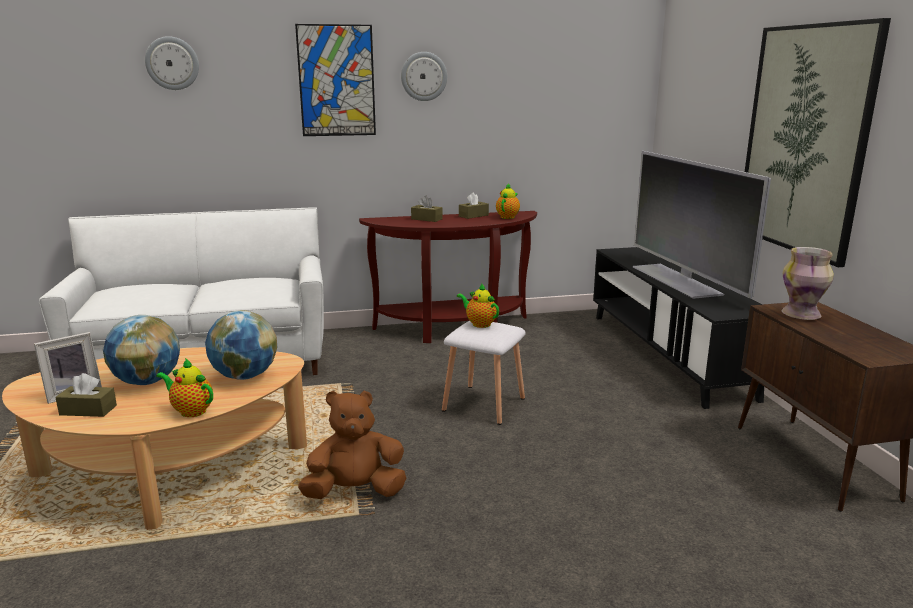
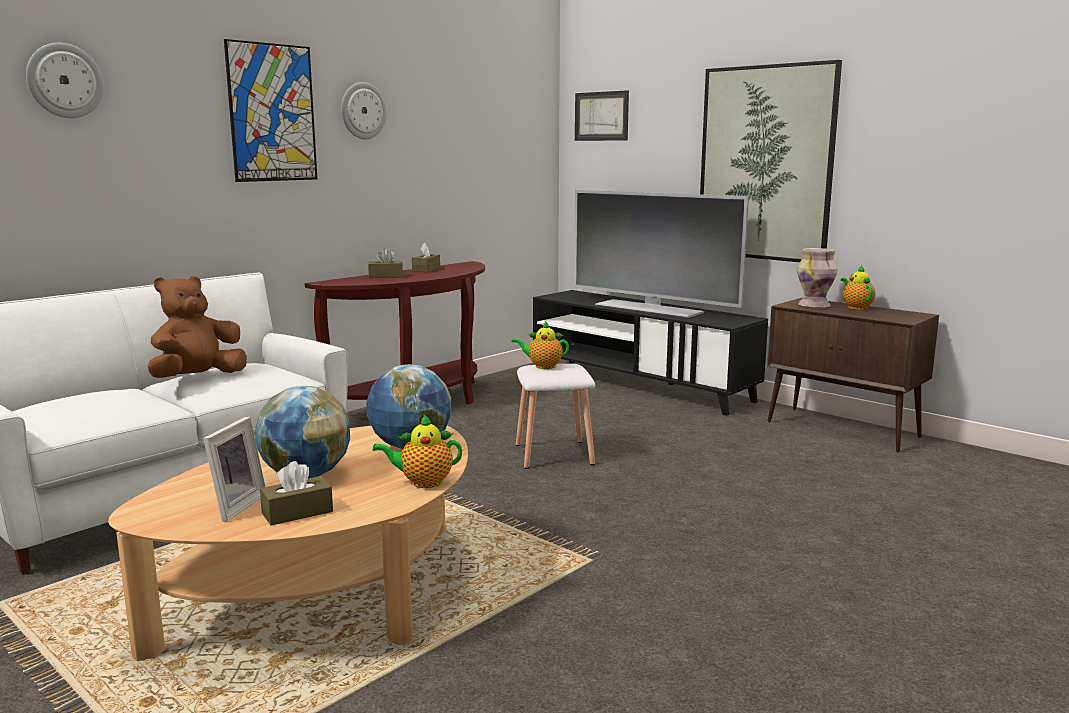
camera: 35 degrees left, 5 degrees down
(355, 492) = (558, 547): brown plush toy -> brown plush toy (197, 378)
(508, 217) = (463, 267): teapot -> teapot (856, 307)
(685, 76) = (601, 116): none -> picture

